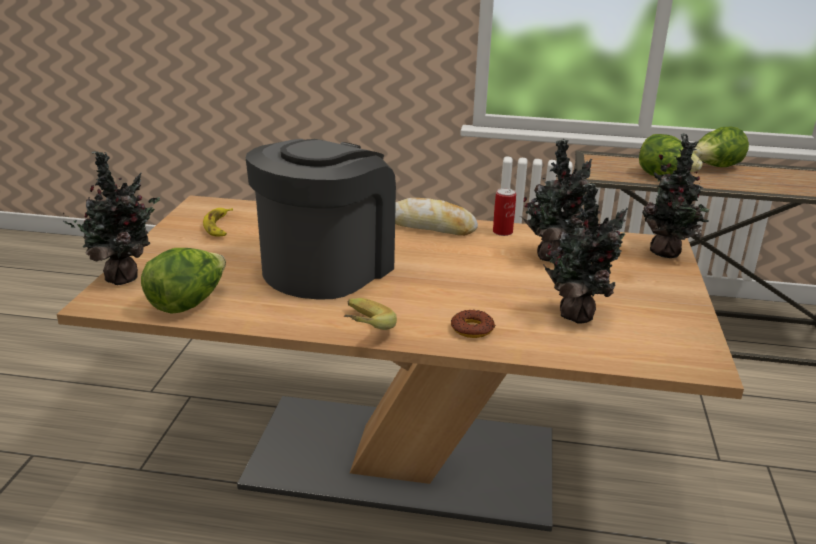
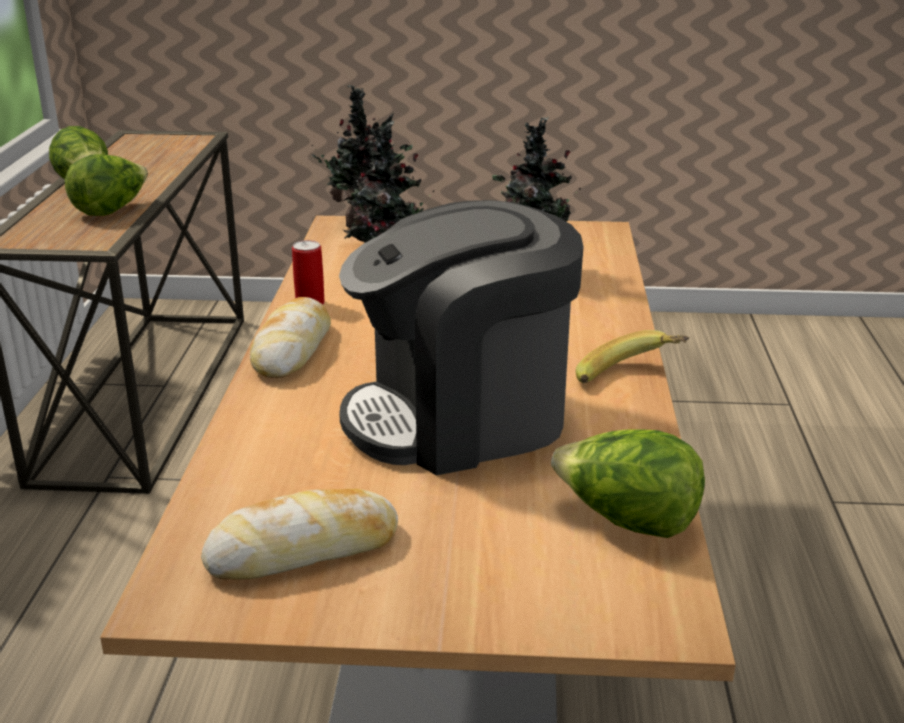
camera: 95 degrees left, 0 degrees up
(124, 277) = (564, 618): potted plant -> none
(219, 226) = (303, 550): banana -> bread
(326, 268) = (461, 418): coffee machine -> coffee machine turned 45 degrees counterclockwise
(472, 329) = (590, 319): donut -> none

